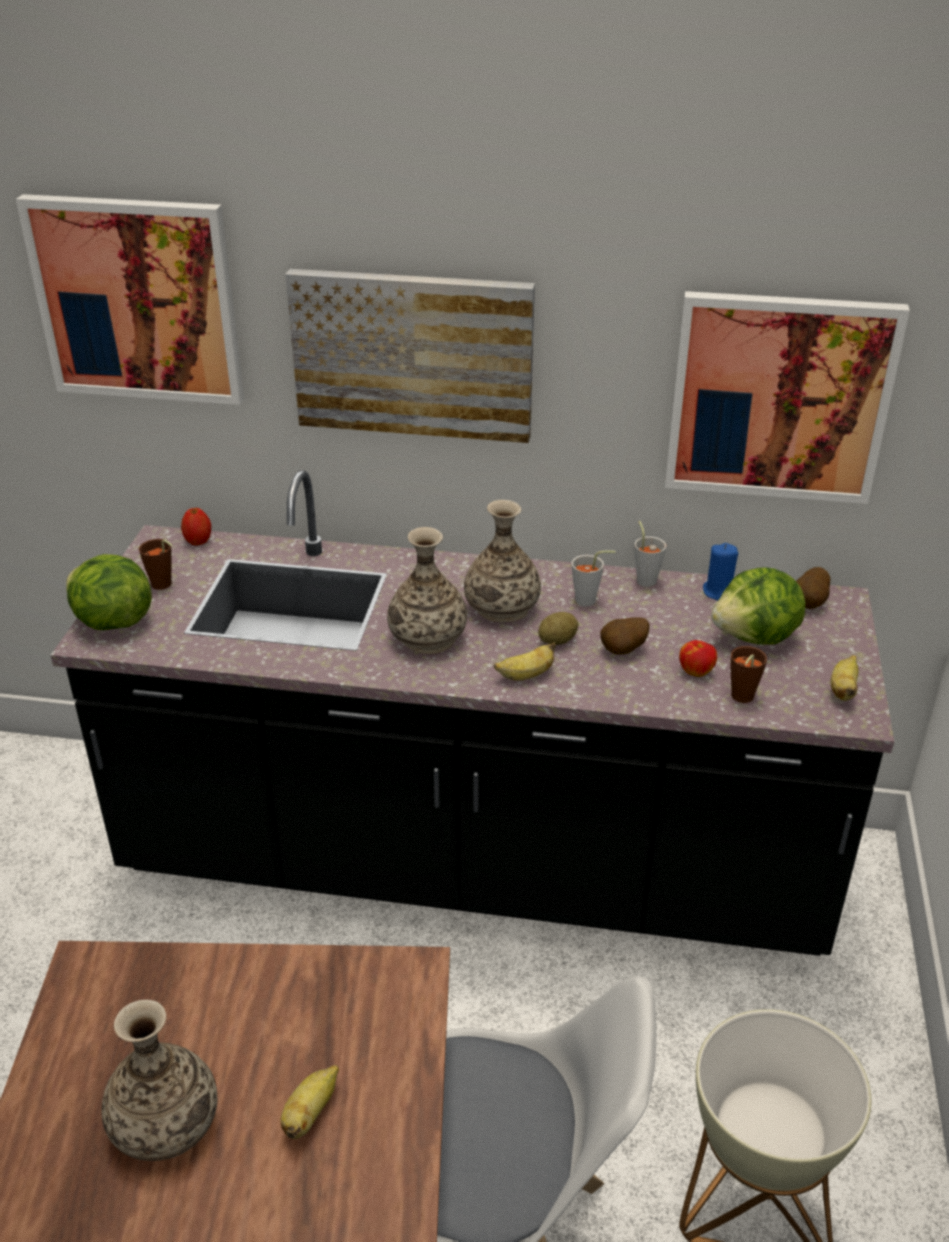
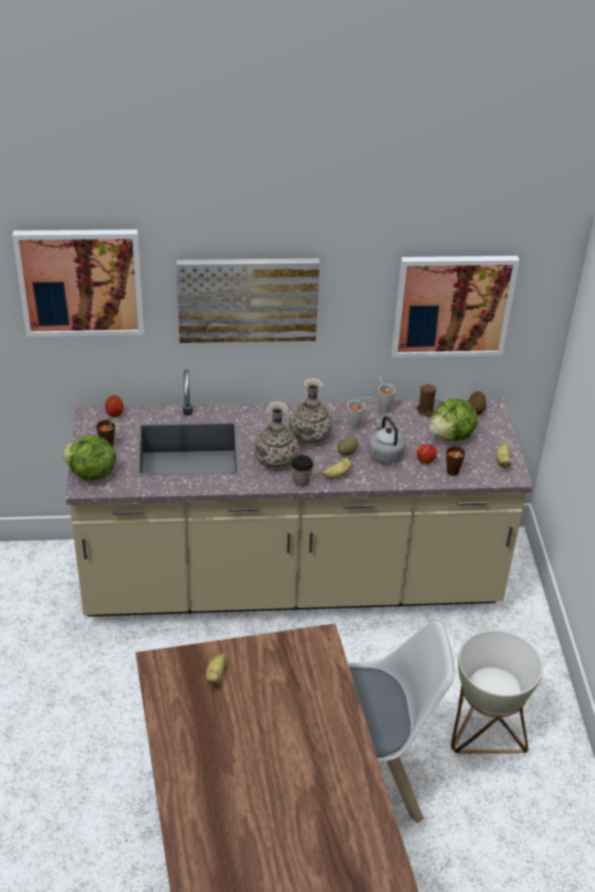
camera: 15 degrees left, 5 degrees up
(165, 1124) = (232, 724): vase -> none
(310, 1113) = (298, 707): banana -> banana (215, 675)
(458, 677) = (301, 481): none -> cup
(474, 865) = (291, 582): black counter -> beige counter
(624, 651) = (384, 454): potato -> grey kettle
(719, 592) = (426, 411): blue candle -> brown candle

